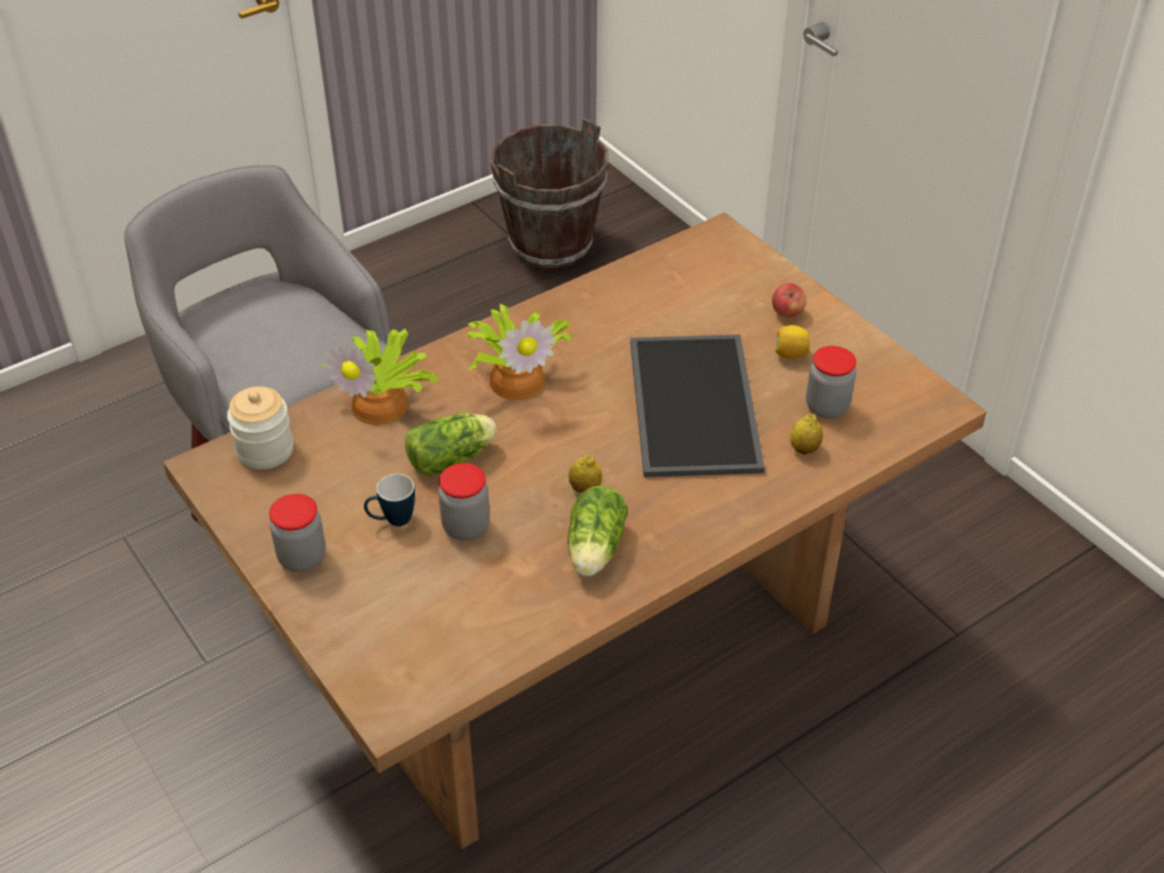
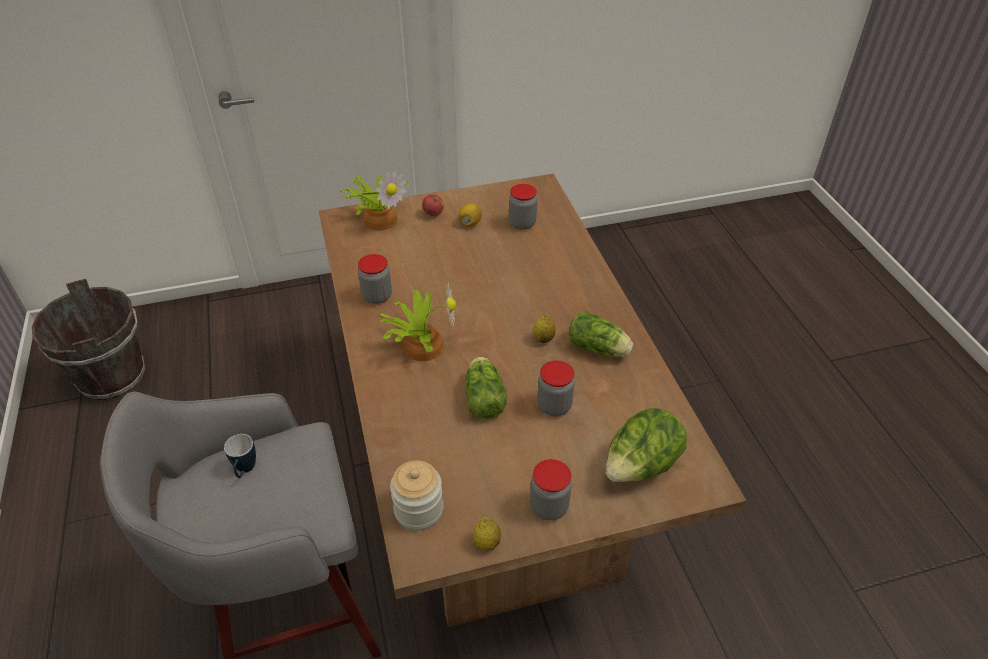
camera: 70 degrees left, 0 degrees up
(383, 403) = (405, 424): potted plant -> potted plant (380, 218)
(392, 521) = (532, 445): mug -> mug (245, 471)
(394, 634) = (641, 466): none -> lettuce
(586, 314) = (377, 296): none -> jar
(697, 406) = (494, 272): tray -> none
(804, 449) = (552, 241): lemon -> lemon (486, 543)

